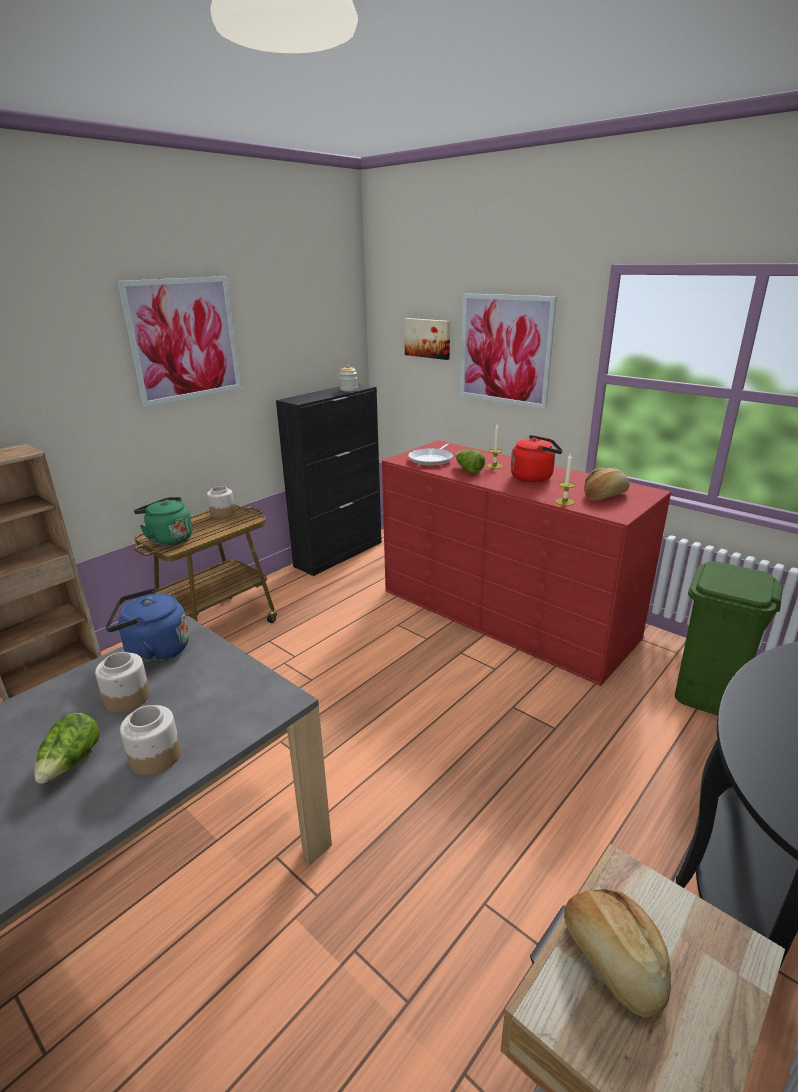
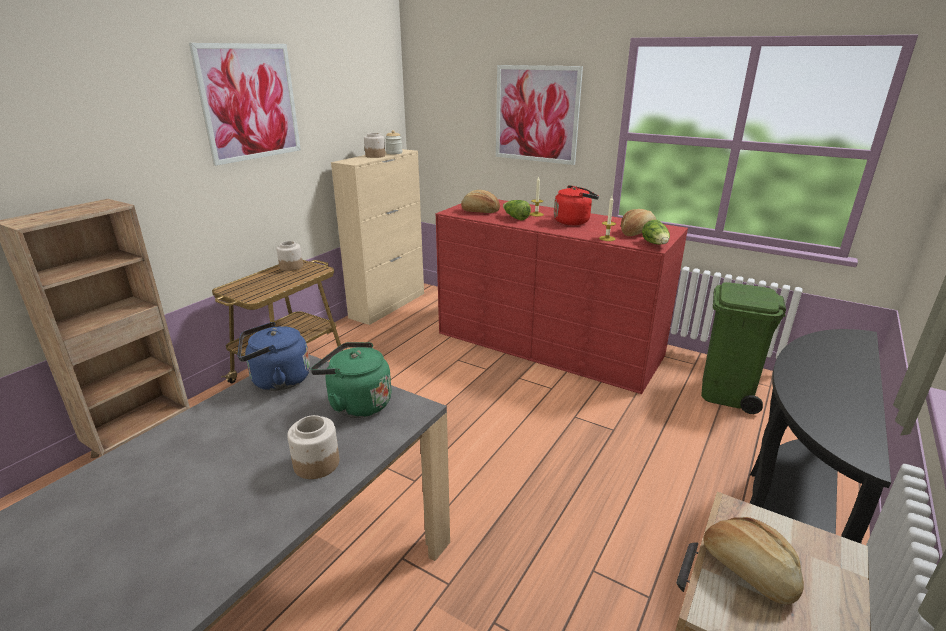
camera: 10 degrees left, 0 degrees up
(71, 763) = (236, 476): lettuce -> lettuce (655, 244)
(128, 698) = (268, 420): jar -> jar (375, 156)
(168, 539) = (247, 290): green kettle -> green kettle (356, 404)
(339, 554) = (388, 305): black cabinet -> beige cabinet
(428, 338) = (464, 106): picture -> none
(432, 459) = (480, 211): frying pan -> bread

